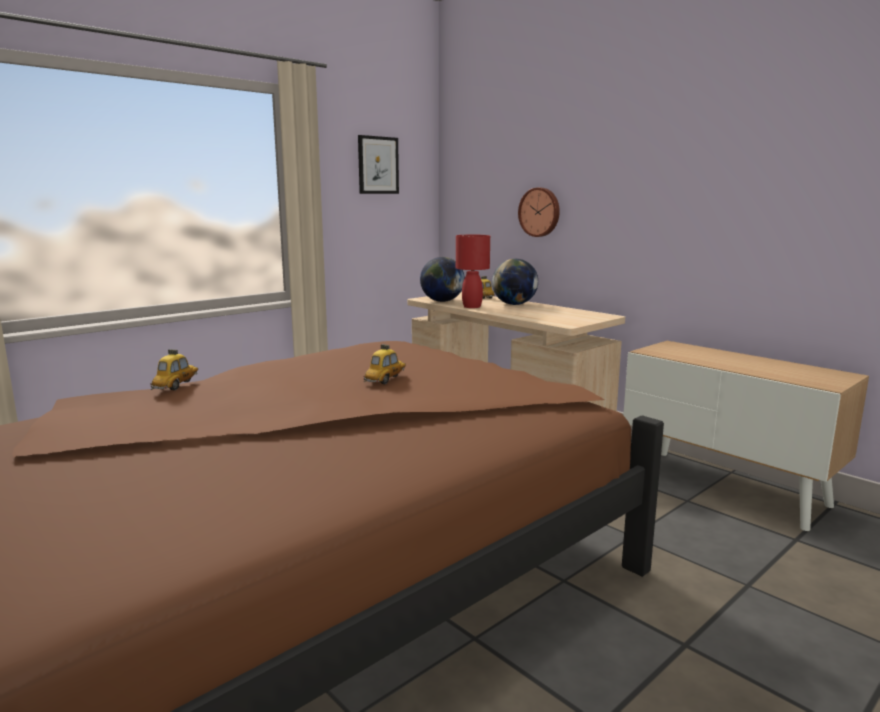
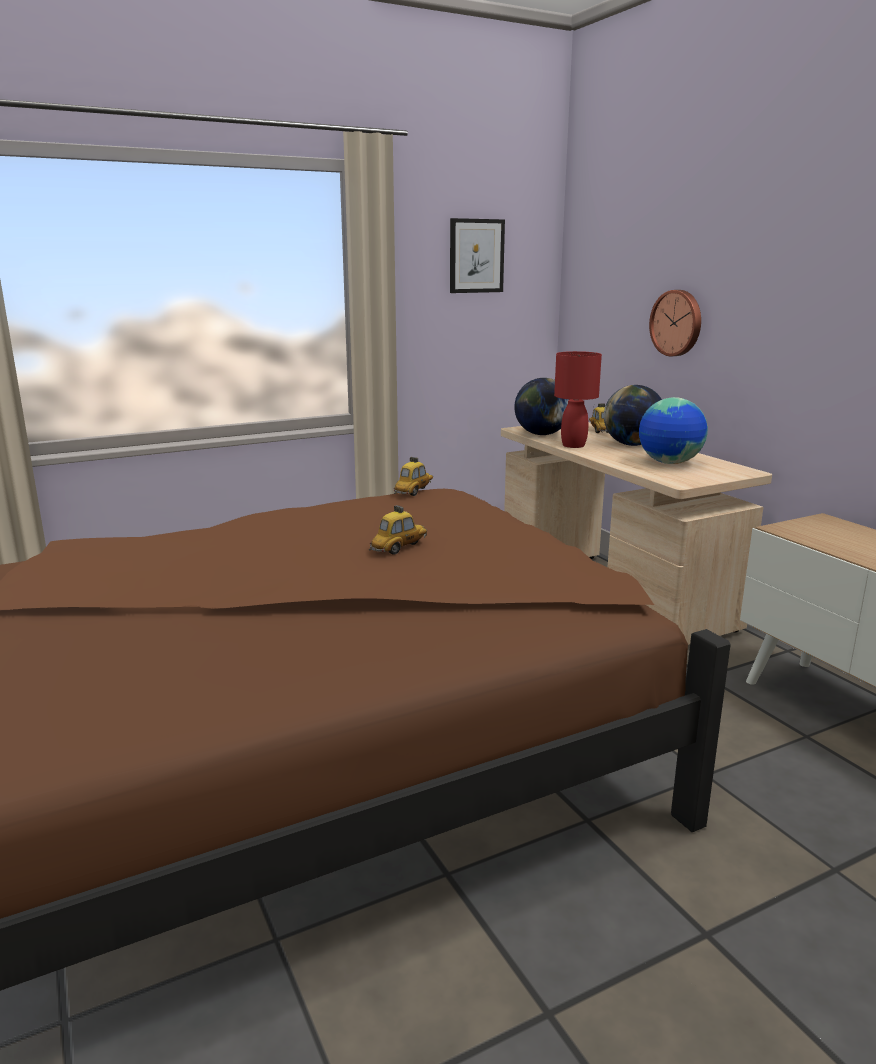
camera: 15 degrees right, 5 degrees up
(176, 386) = (170, 535): toy car -> toy car (414, 492)
(550, 313) = (669, 463): none -> globe

